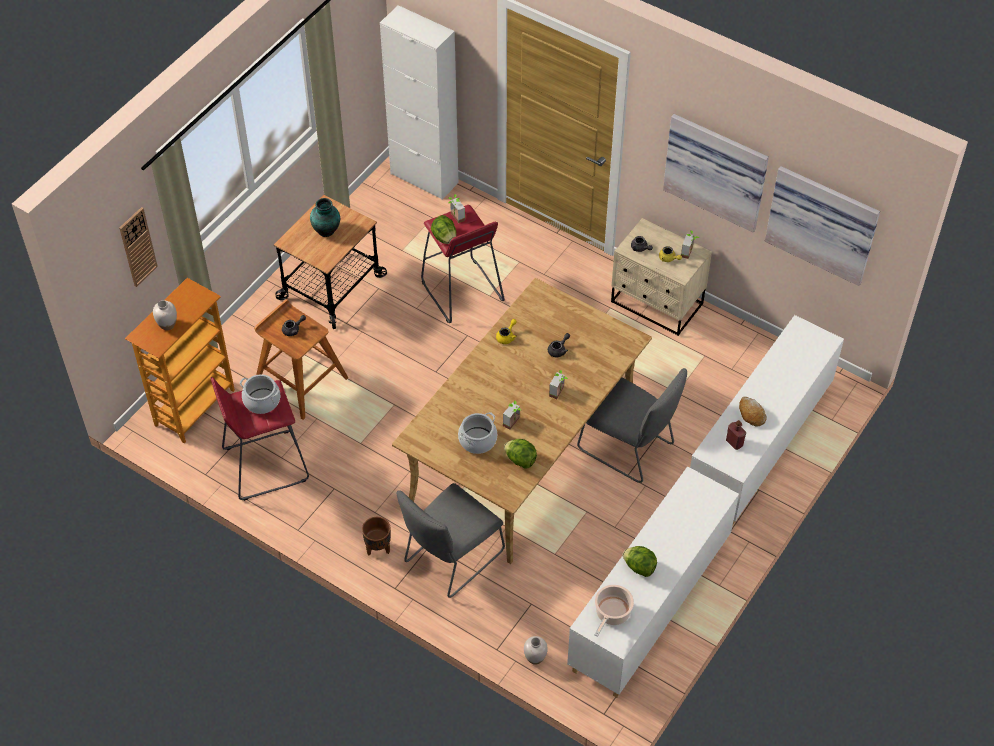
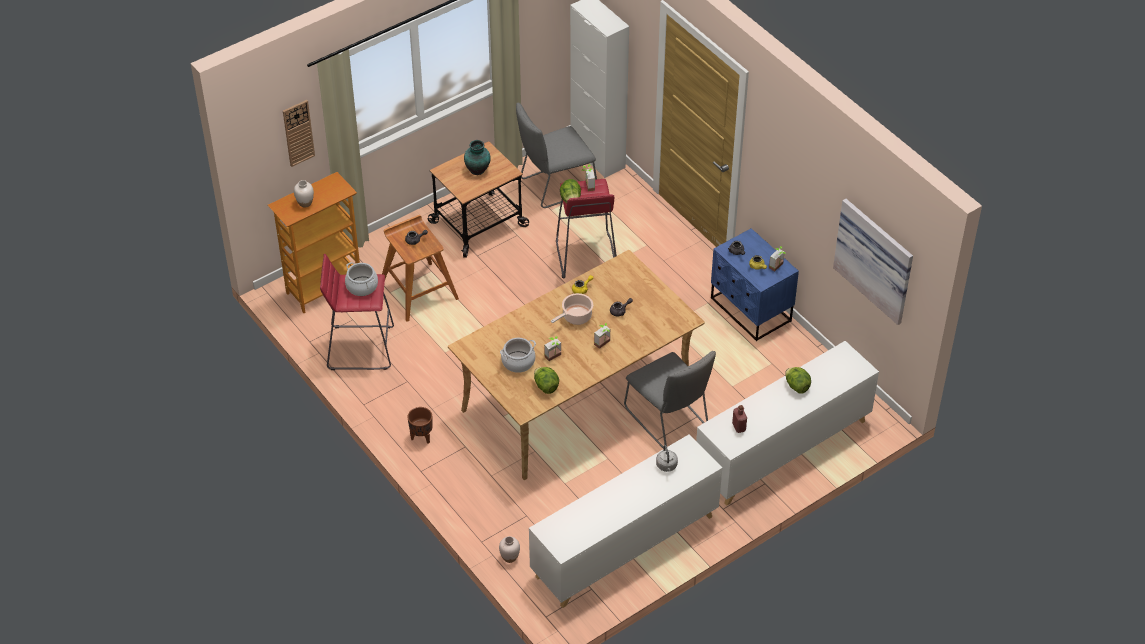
camera: 20 degrees right, 5 degrees down
(450, 559) = (476, 462): grey chair -> grey chair (555, 186)
(611, 614) = (568, 527): cooking pot -> cooking pot (575, 317)
(639, 567) = (609, 499): lettuce -> lettuce (796, 386)
(657, 304) = (750, 310): beige nightstand -> blue nightstand
(681, 510) = (667, 466): none -> grey kettle
(717, 170) = (804, 193): picture -> none
(751, 414) = (765, 408): bread -> none

